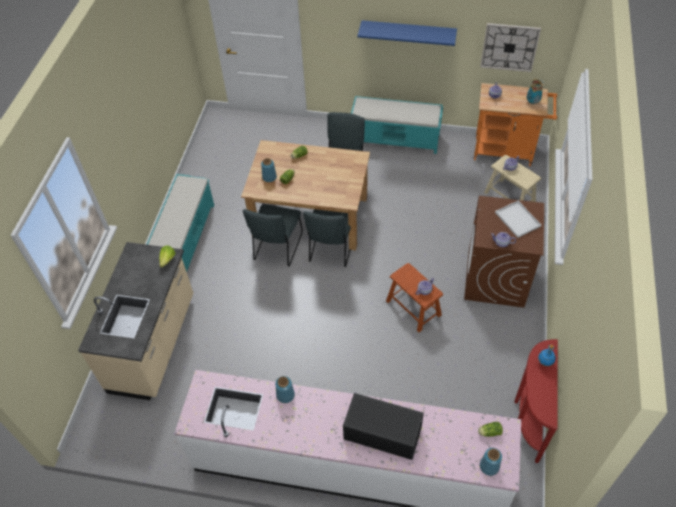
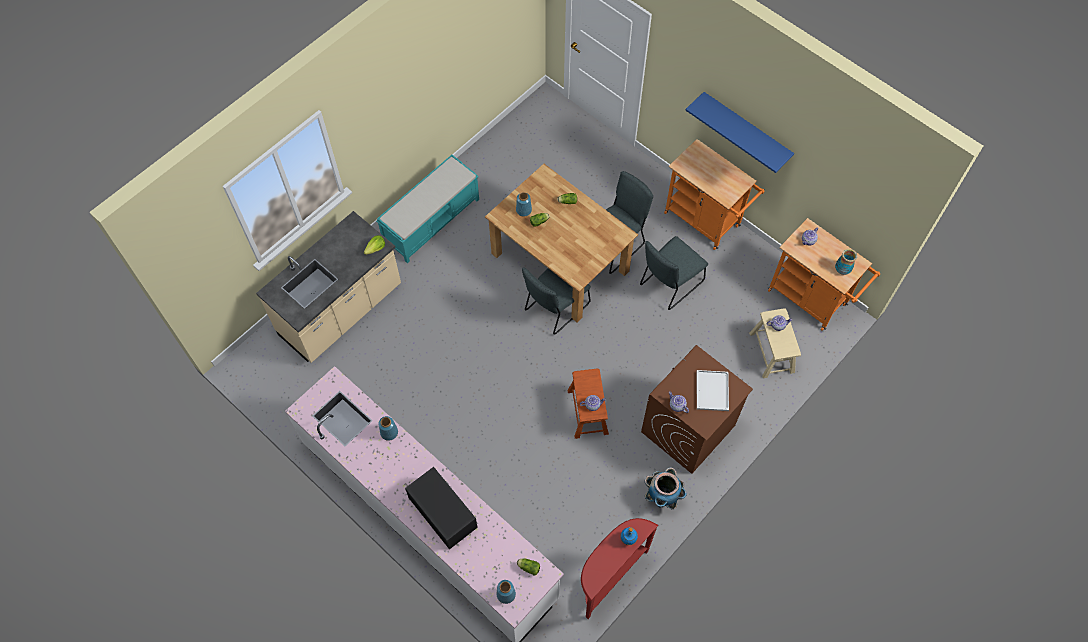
camera: 30 degrees right, 10 degrees up
(277, 248) = (506, 278): grey chair -> grey chair (669, 285)
(396, 139) = (706, 222): turquoise bench -> orange cart
(509, 47) = (842, 201): wall clock -> none
(517, 336) = (662, 496): none -> planter

